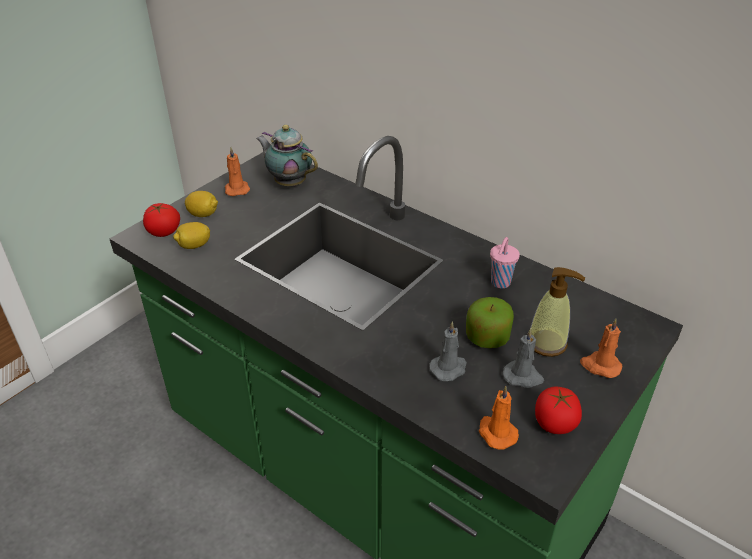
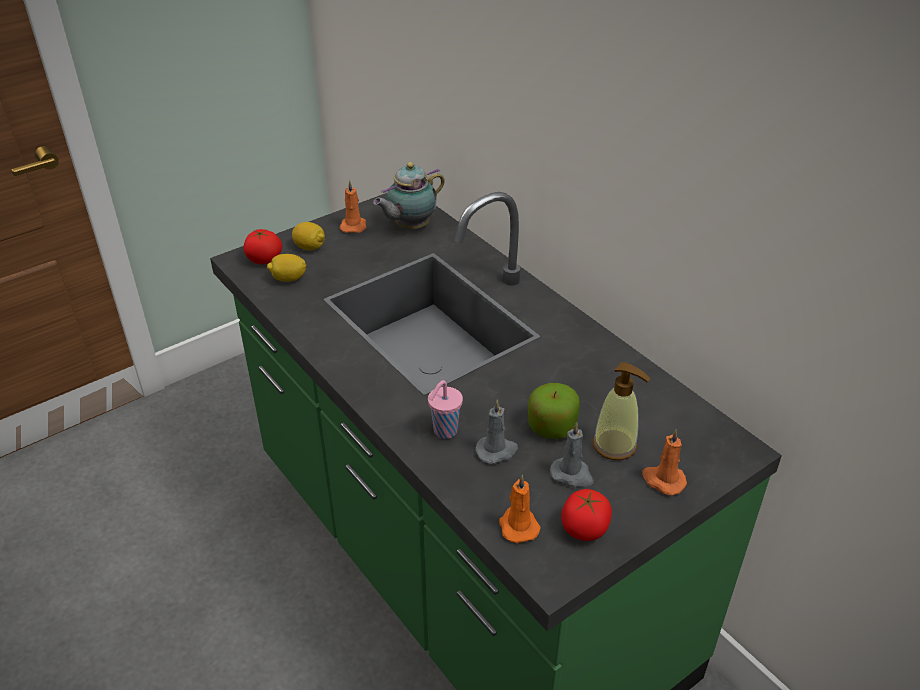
camera: 15 degrees right, 0 degrees up
(289, 183) = (410, 227): teapot -> teapot turned 90 degrees counterclockwise
(500, 283) = (591, 372): pink cup -> pink cup (444, 432)

